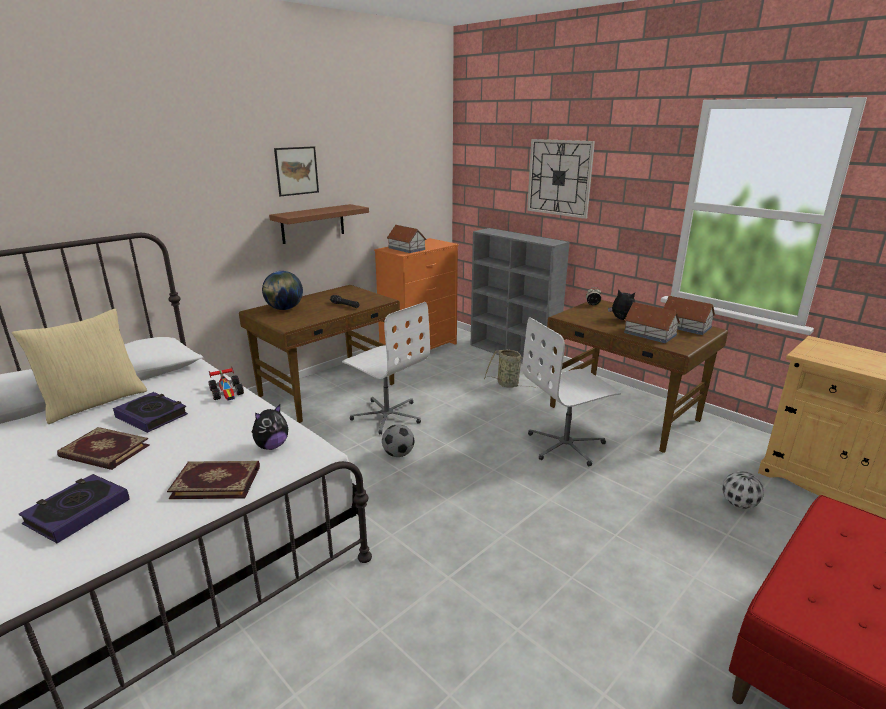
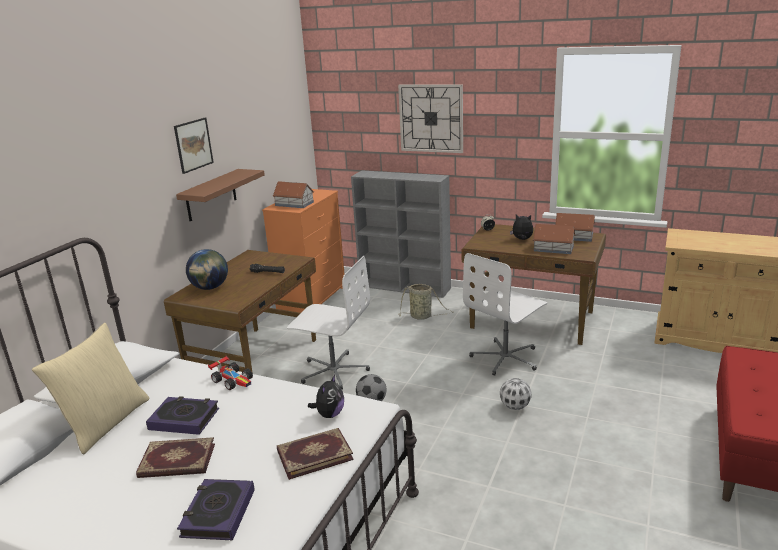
camera: 20 degrees left, 0 degrees up
(739, 505) = (656, 371): football -> football (515, 407)

